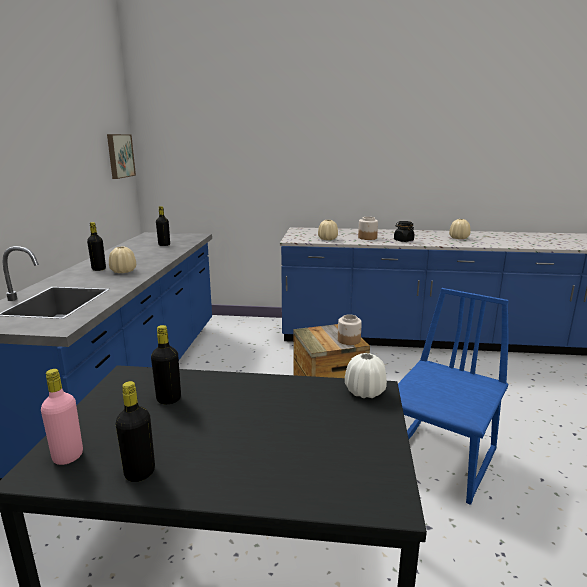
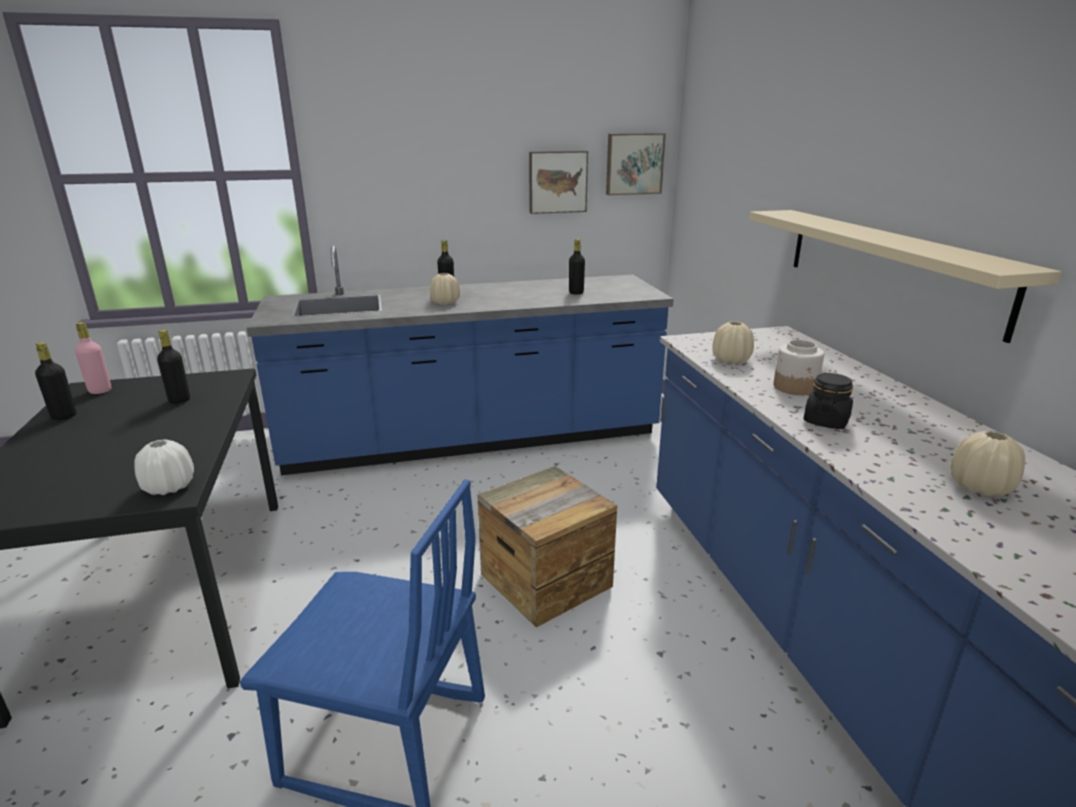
camera: 70 degrees right, 5 degrees up
(91, 171) = (557, 182): none -> picture
(349, 184) = (887, 265): none -> beige shelf
(349, 340) = (543, 518): jar -> none

